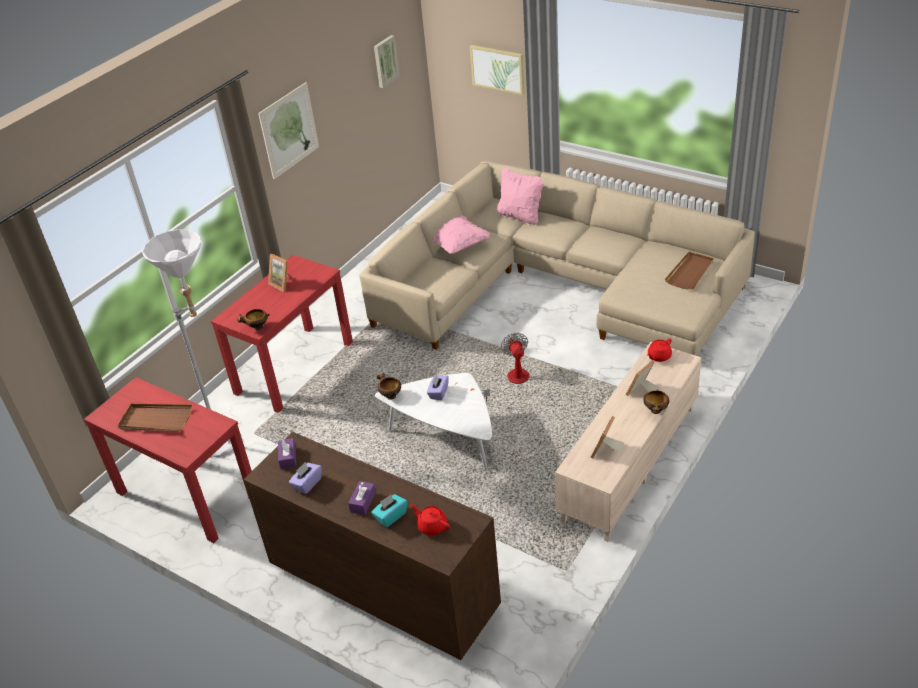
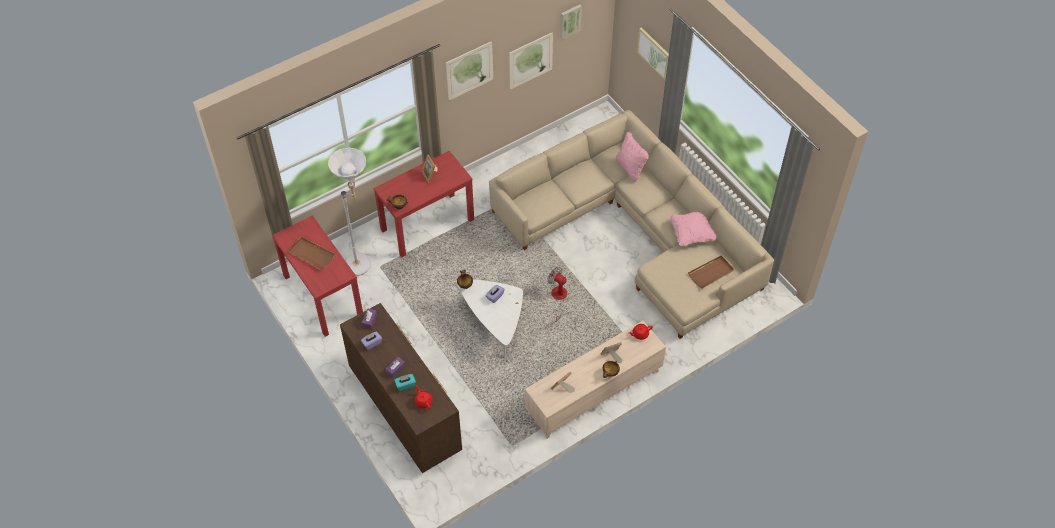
camera: 20 degrees right, 15 degrees up
(354, 120) = (530, 60): none -> picture
(457, 245) = (572, 177): pink pillow -> pink pillow (691, 233)
(512, 382) = (558, 298): fan -> fan turned 60 degrees counterclockwise

